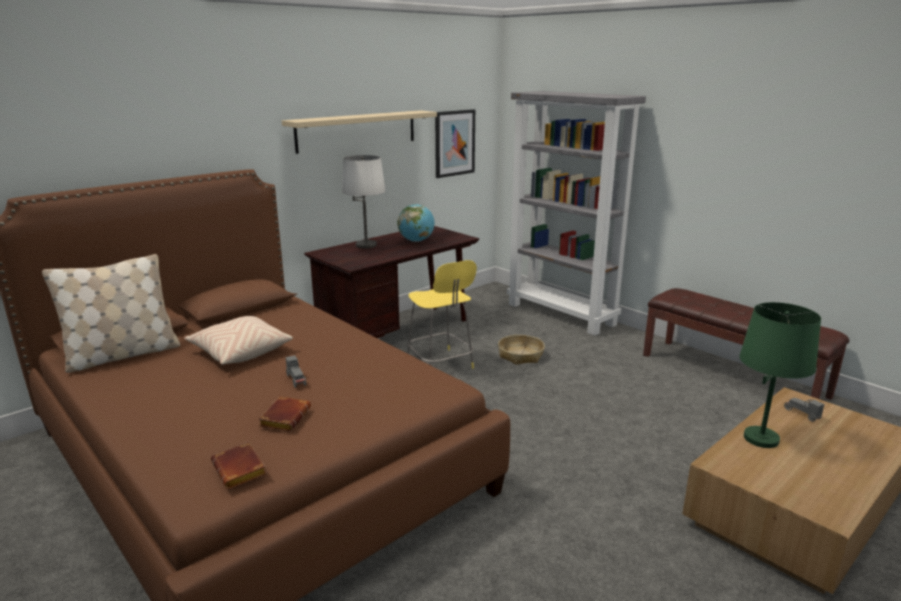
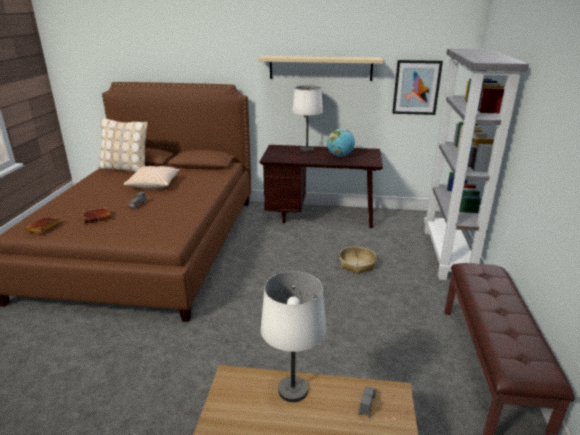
camera: 50 degrees right, 5 degrees up
(440, 365) = (302, 245): yellow stool -> none
(760, 438) = (293, 390): green table lamp -> white table lamp

